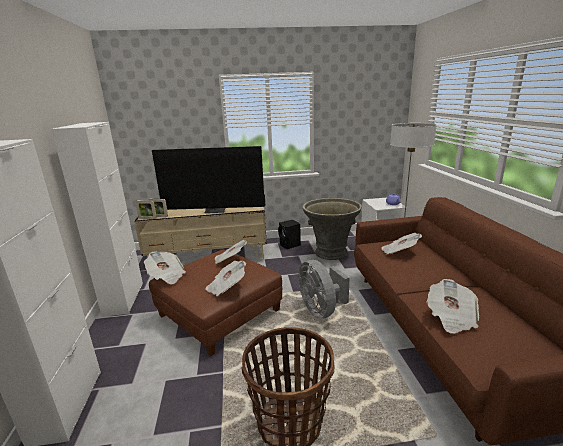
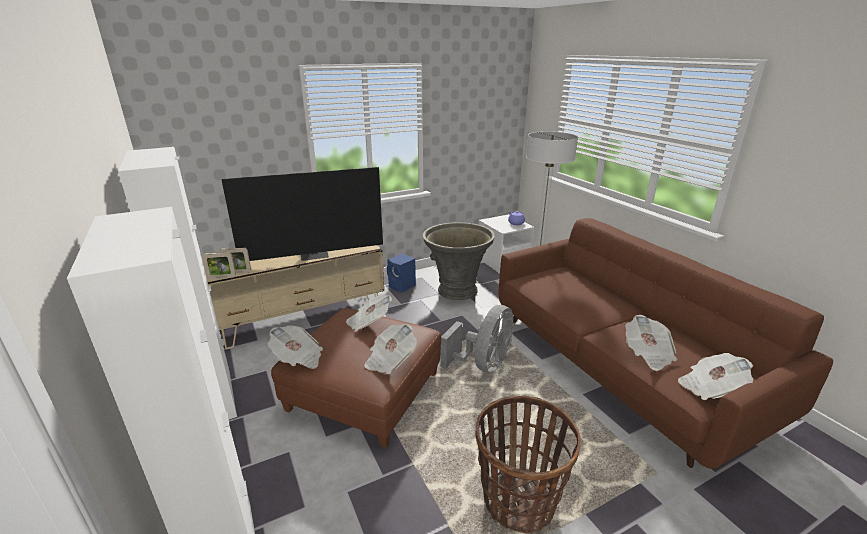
camera: 20 degrees left, 5 degrees up
(290, 245) = (402, 286): black speaker -> blue speaker
(321, 310) = (483, 364): grey fan -> grey fan turned 105 degrees counterclockwise
(399, 252) = (558, 286): newspaper -> newspaper (710, 388)

